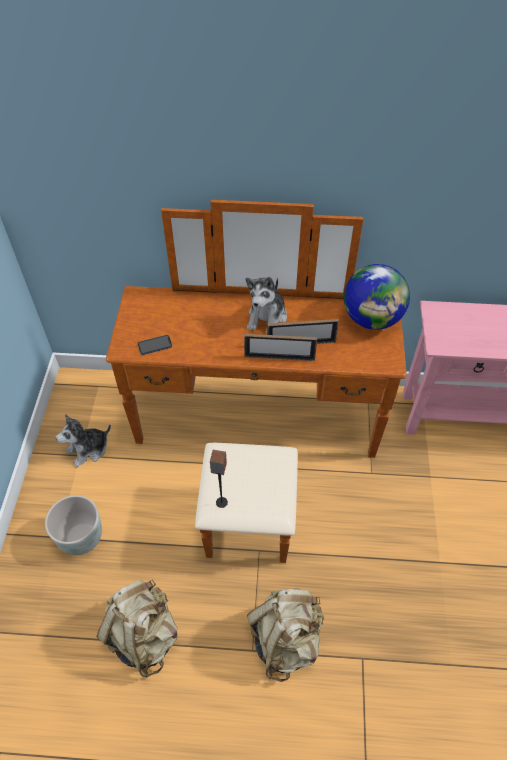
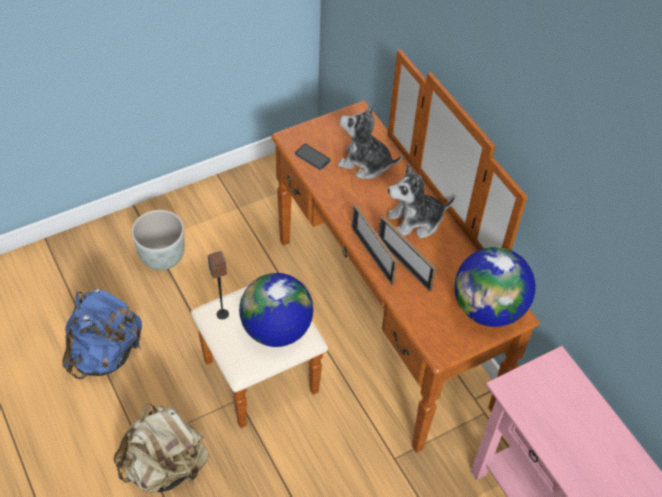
camera: 55 degrees right, 0 degrees up
(88, 450) = (248, 210): plush toy -> plush toy (365, 163)
(144, 635) = (105, 353): beige backpack -> blue backpack
(263, 471) = (276, 330): none -> globe

